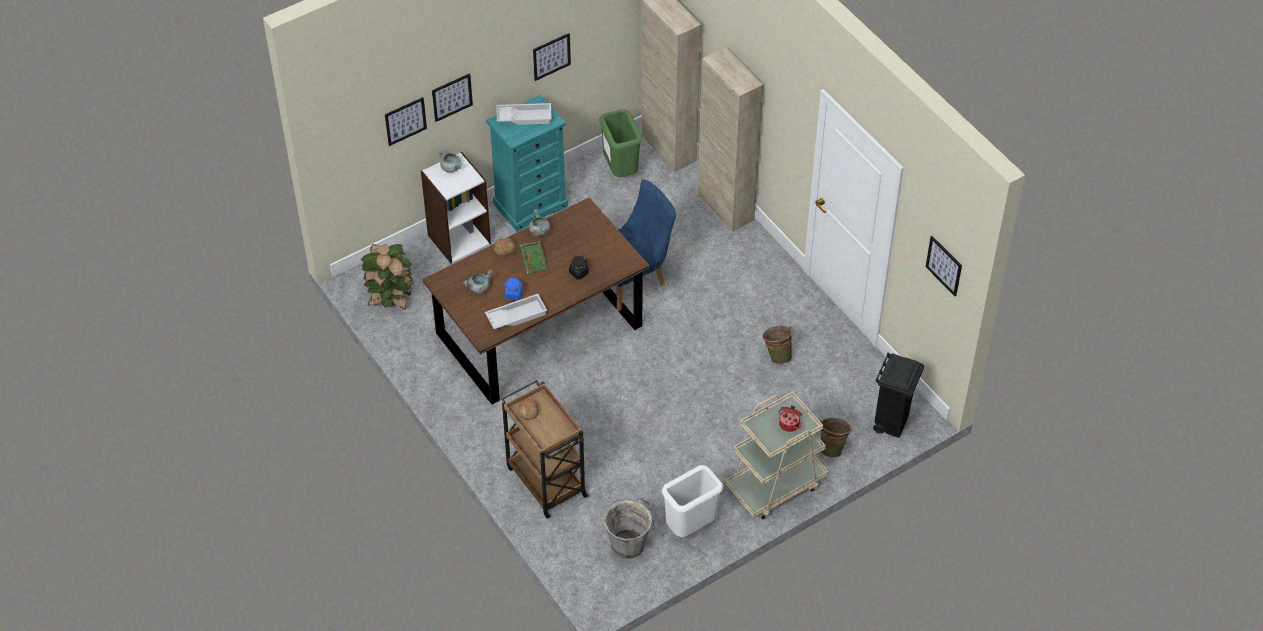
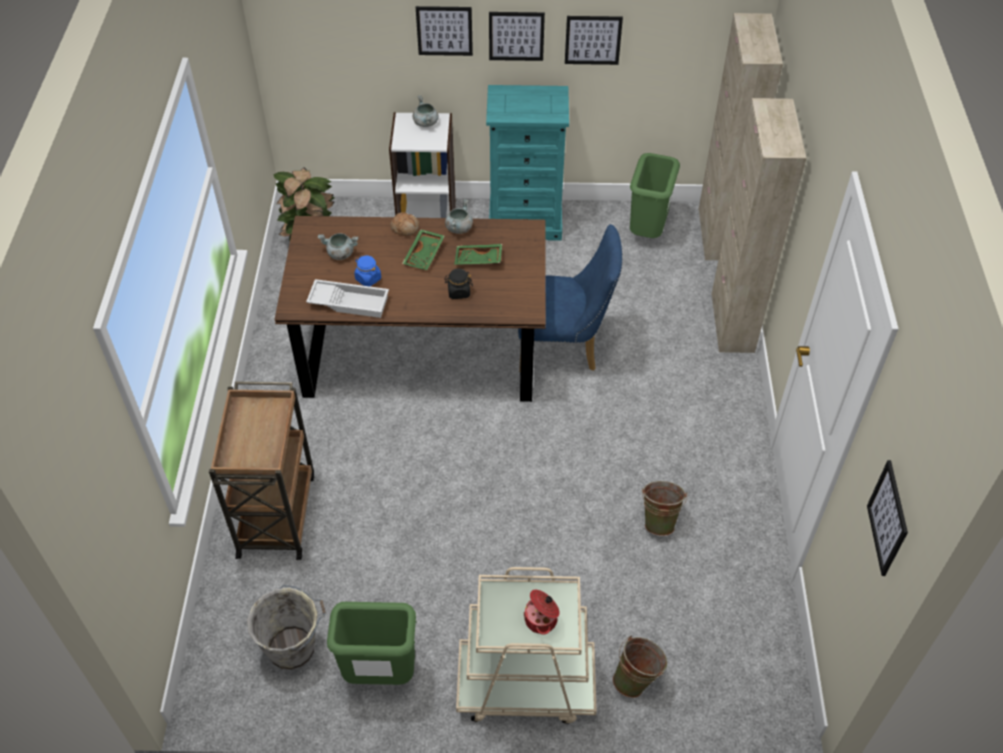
camera: 35 degrees right, 0 degrees up
(405, 121) = (377, 33): picture -> picture (516, 36)
(524, 116) = (530, 99): white tray -> none
(528, 411) = (251, 414): bread -> none
(571, 246) = (478, 260): none -> green tray
(691, 528) = (379, 675): white trash can -> green trash can
(891, 423) = (739, 695): black trash can -> none

